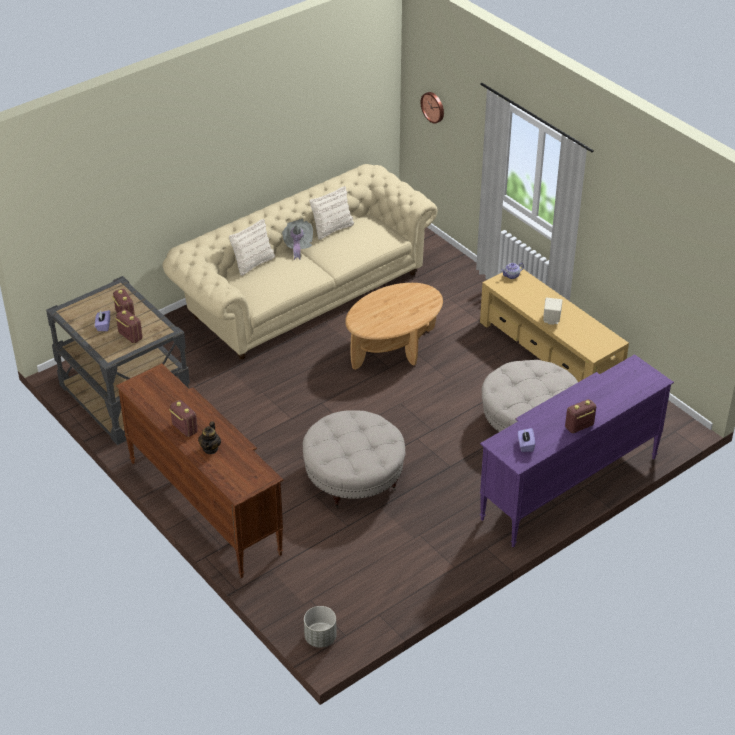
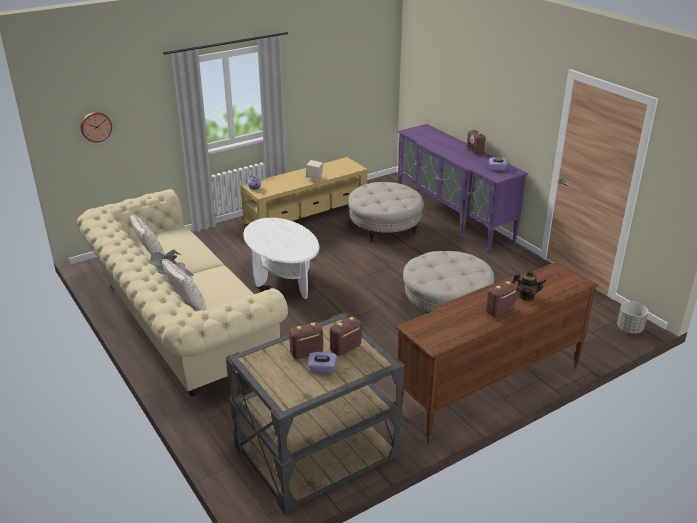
camera: 85 degrees left, 10 degrees down
(393, 348) = (282, 278): brown coffee table -> white coffee table

